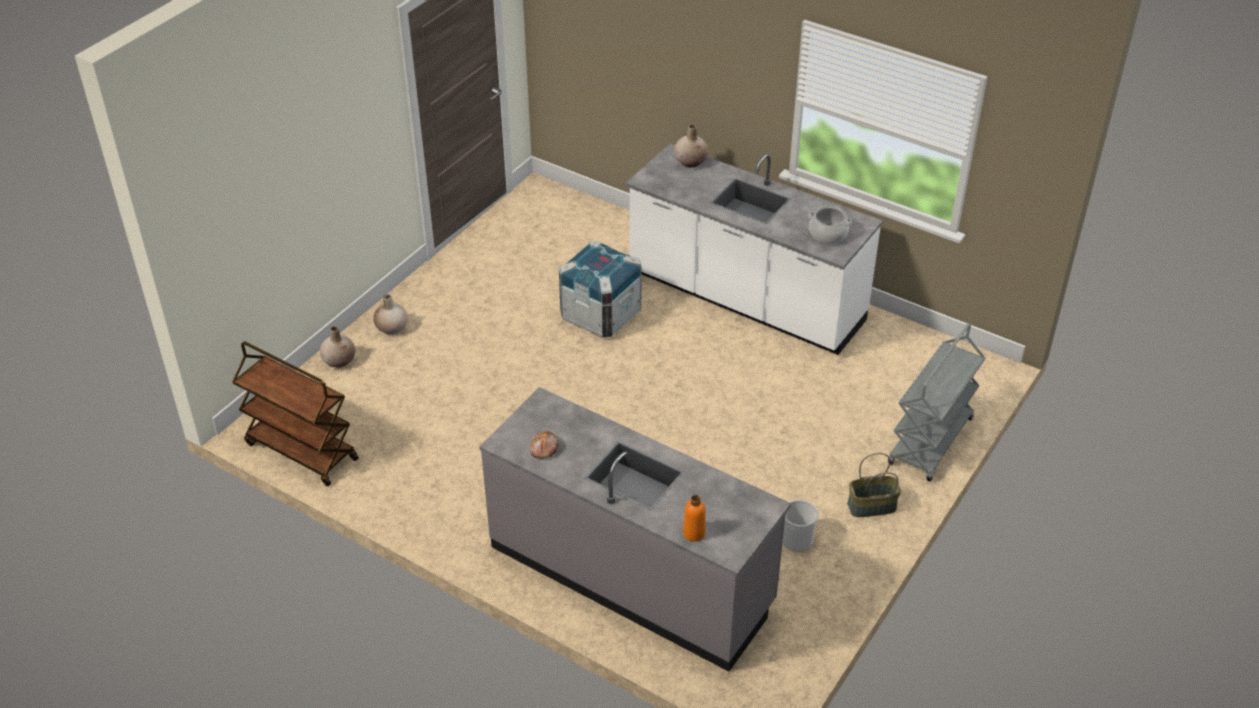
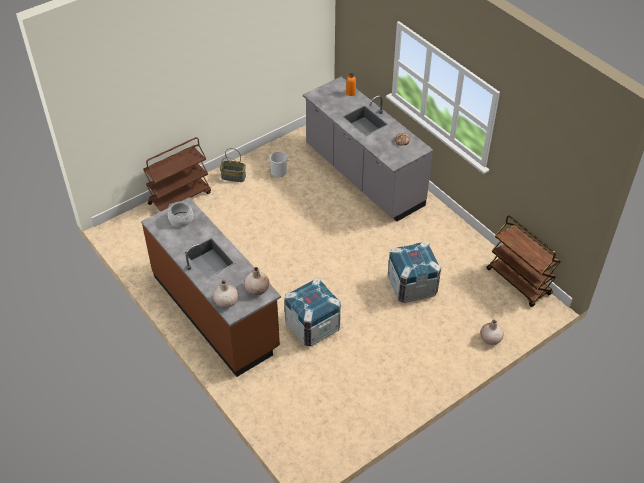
camera: 160 degrees left, 5 degrees up
(392, 328) = (452, 355): beige vase -> beige vase (257, 289)
(475, 401) = (412, 286): none -> crate
(745, 300) = (216, 311): white counter -> brown counter
(931, 442) = (180, 198): grey cart -> brown cart

